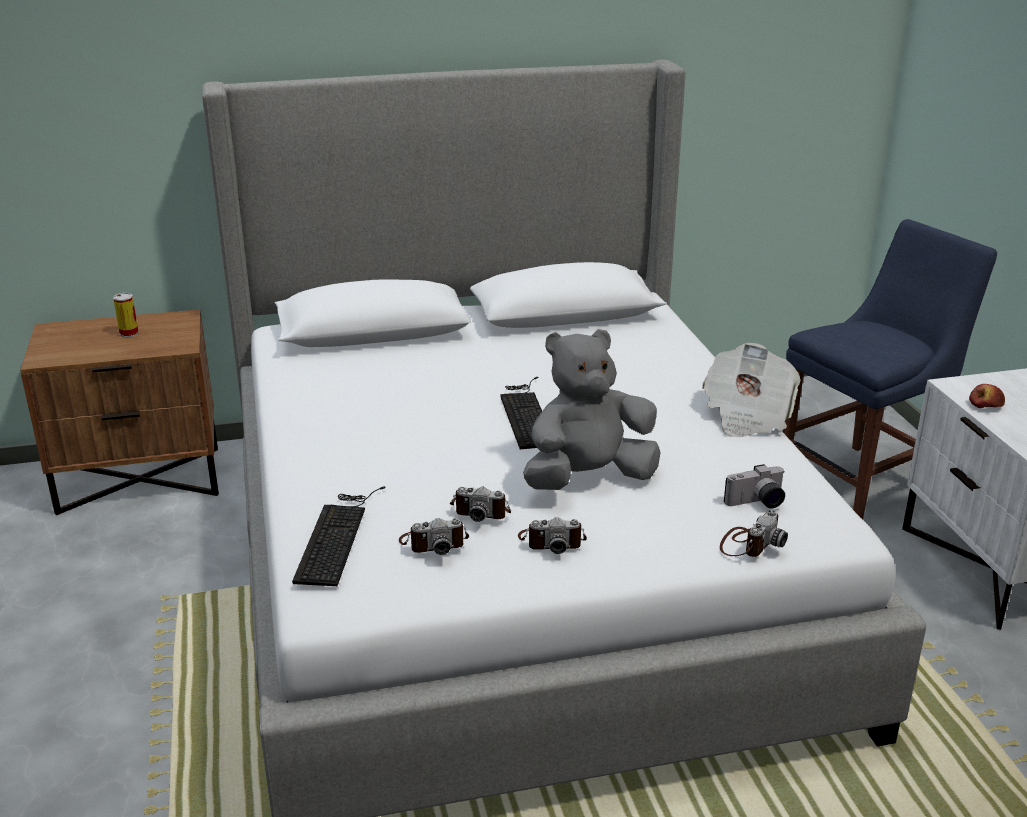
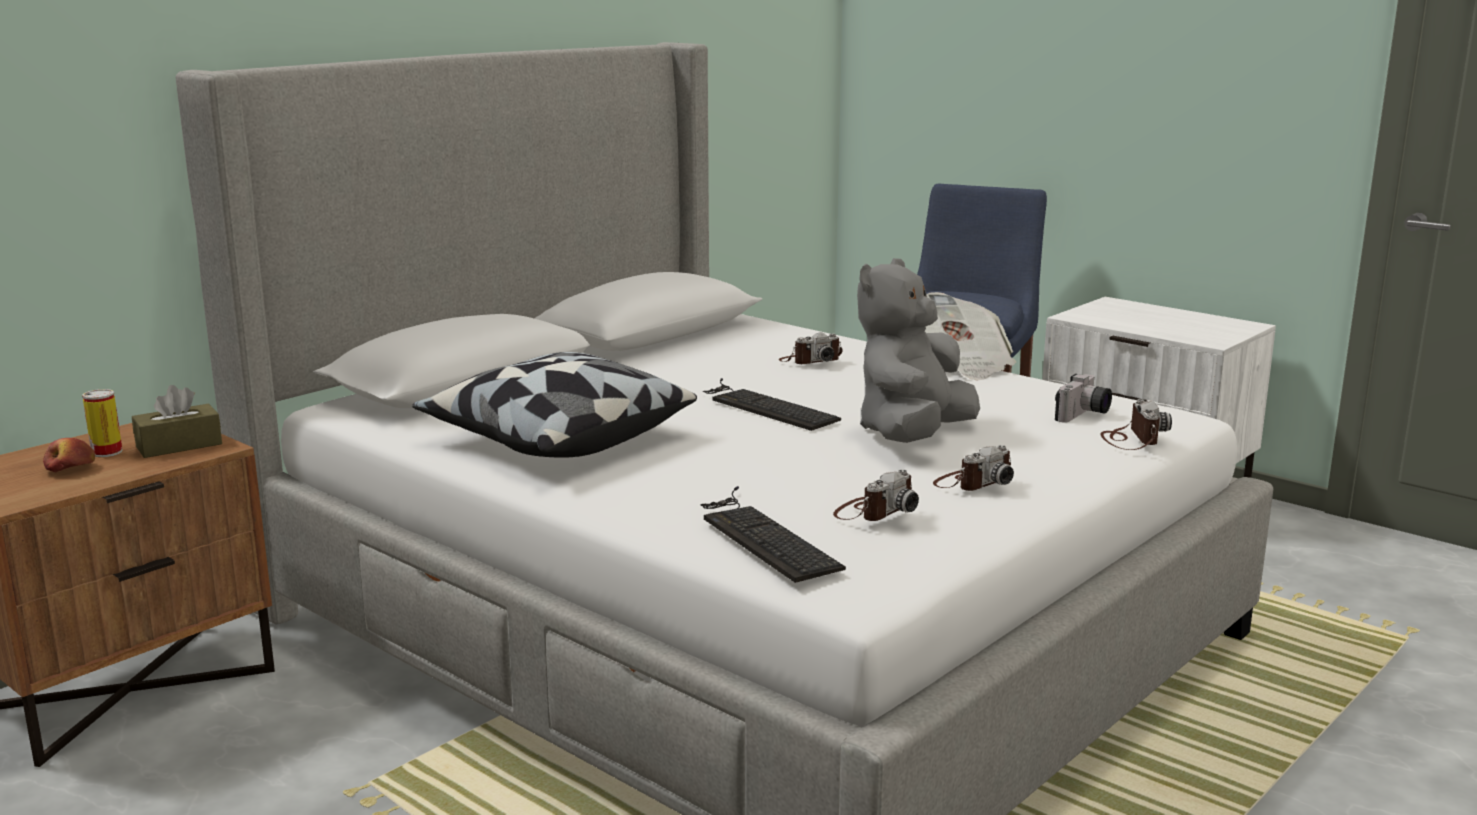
camera: 35 degrees left, 10 degrees down
(167, 339) = (179, 445): none -> brown tissue box
(354, 402) = (555, 440): none -> pillow
(481, 510) = (869, 477): camera -> camera (810, 361)
(985, 406) = (1120, 323): apple -> apple (71, 469)

